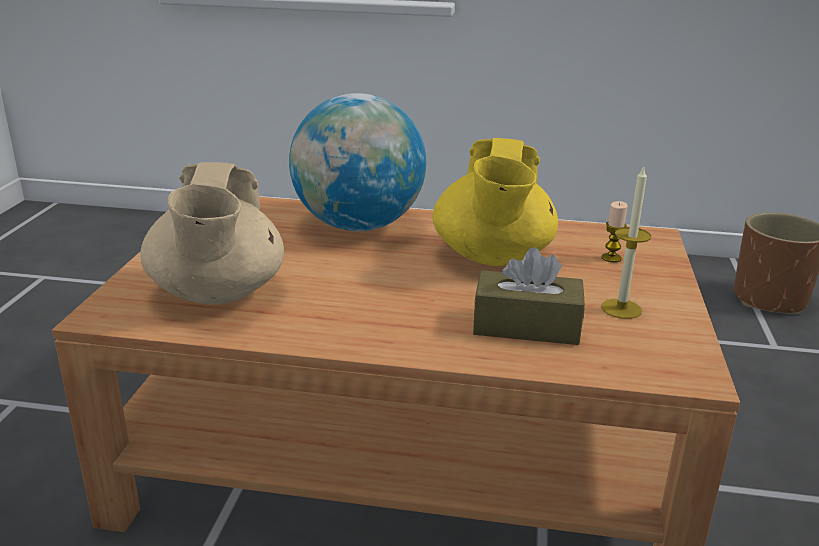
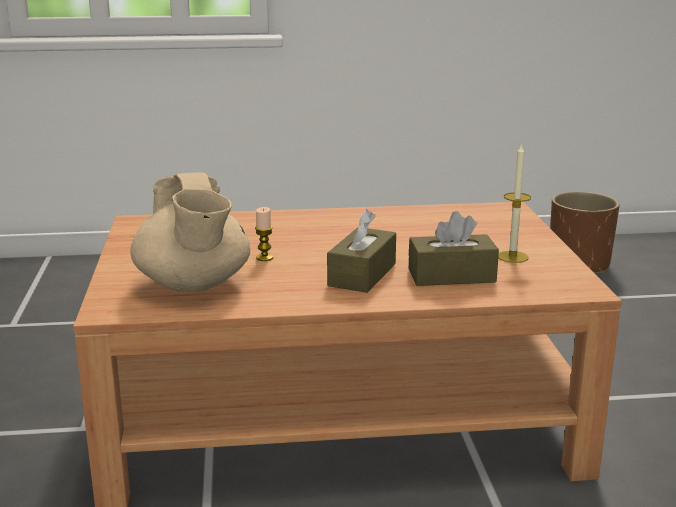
camera: 15 degrees left, 5 degrees down
(358, 226) = (272, 226): globe -> none
(417, 308) = (362, 275): none -> brown tissue box
(492, 257) = (396, 235): yellow teapot -> none
(611, 258) = (486, 226): candle -> candle (264, 258)

